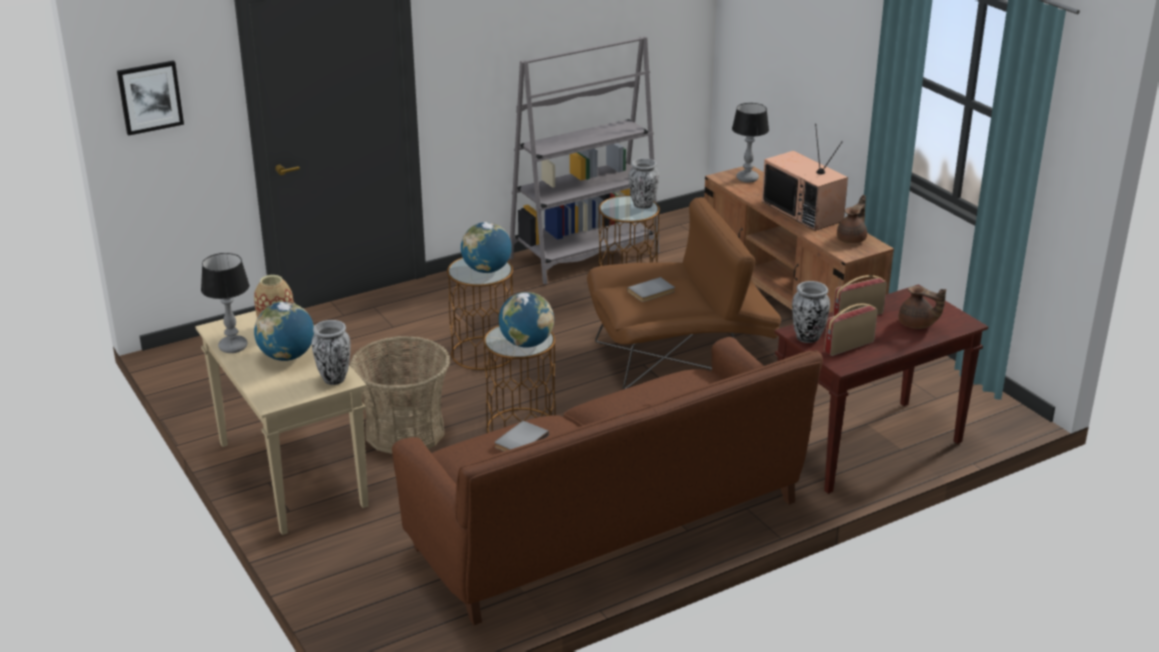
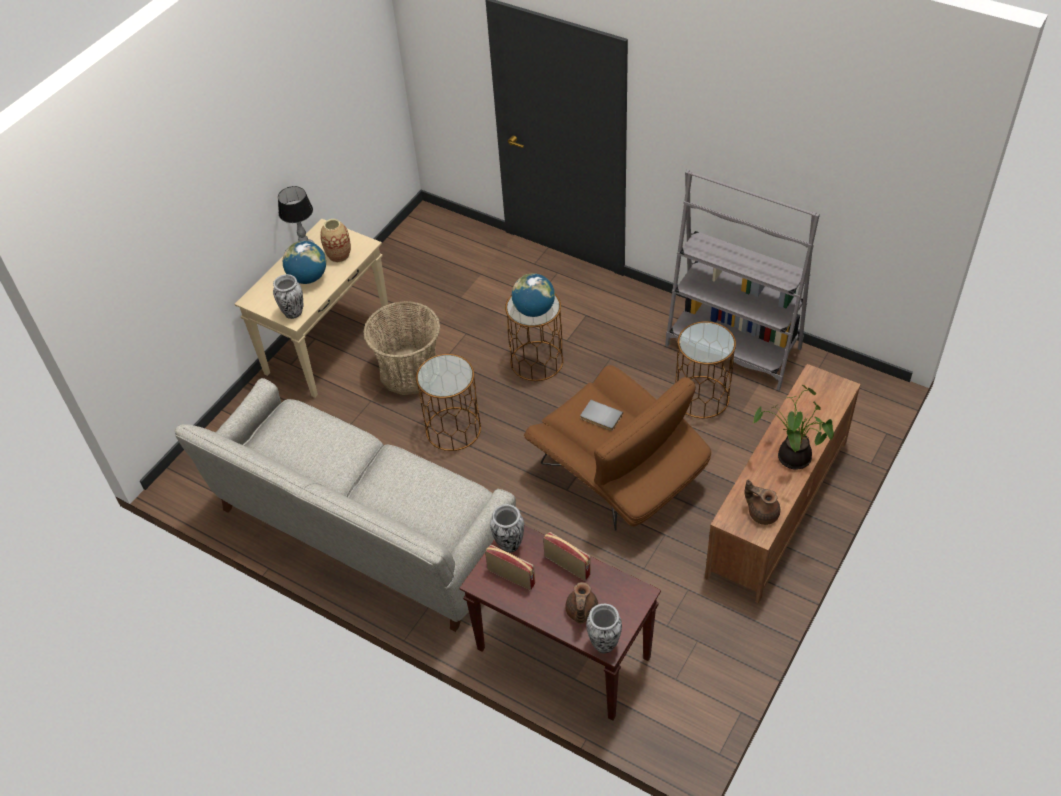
camera: 65 degrees right, 20 degrees up
(150, 97) = (426, 44): picture -> none
(520, 440) = (322, 437): grey book -> none
(526, 343) = (440, 382): globe -> none
(608, 525) = (363, 531): brown sofa -> grey sofa
(643, 205) = (718, 348): vase -> vase (604, 643)
(746, 178) = (825, 393): table lamp -> none
(804, 211) = (791, 458): television -> potted plant
(852, 239) = (762, 513): brown teapot -> brown teapot turned 150 degrees counterclockwise

